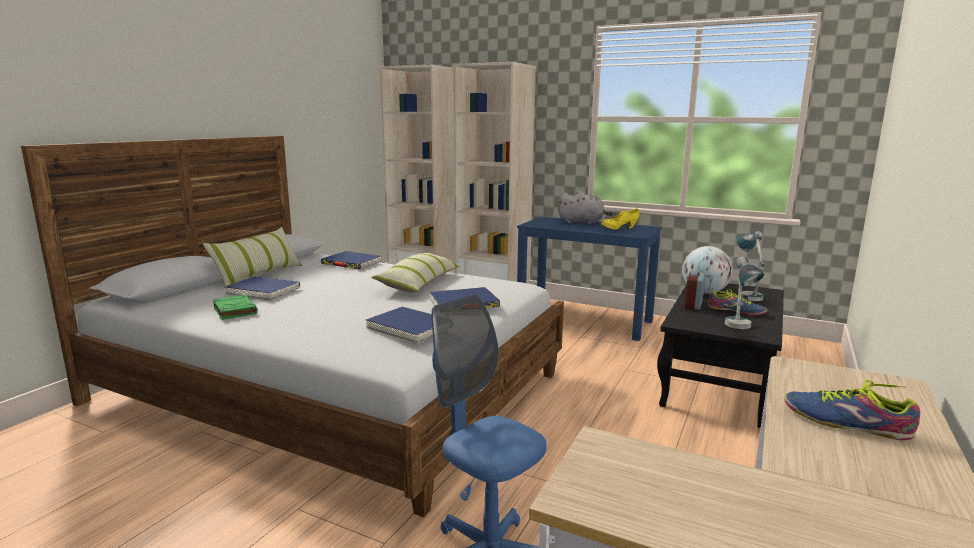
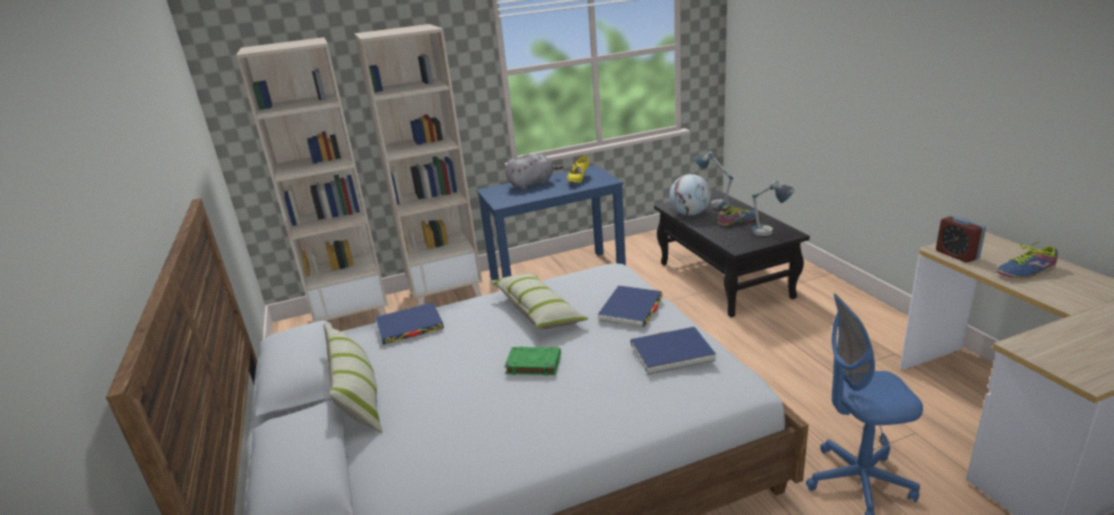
camera: 45 degrees left, 10 degrees up
(234, 310) = (480, 443): green book -> green book (533, 364)
(263, 291) = (434, 408): blue book -> none
(693, 305) = (709, 228): alarm clock -> alarm clock (956, 255)

